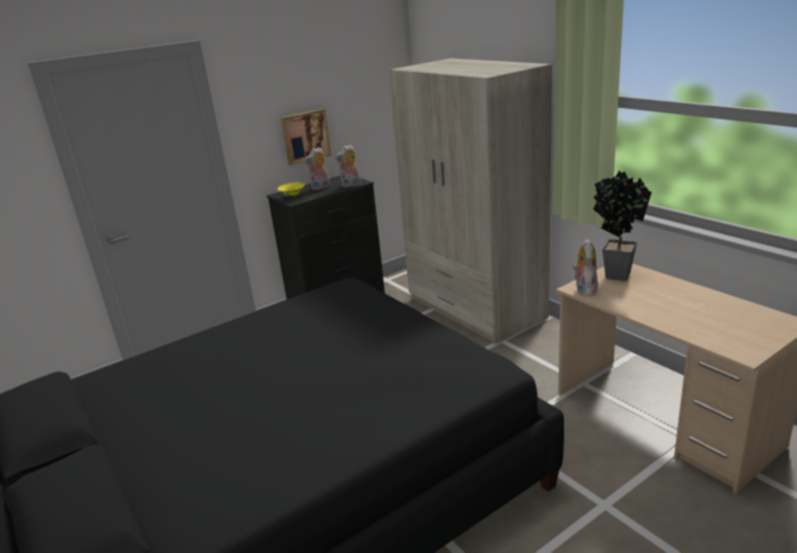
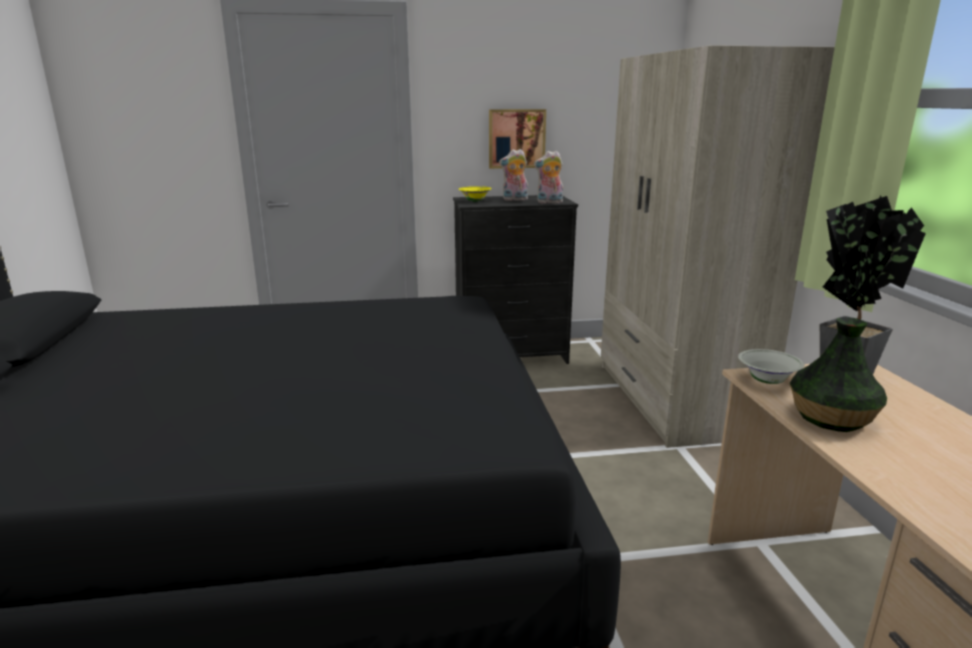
camera: 25 degrees right, 5 degrees down
(584, 290) = (767, 381): plush toy -> white bowl
(630, 302) = (832, 418): none -> vase

